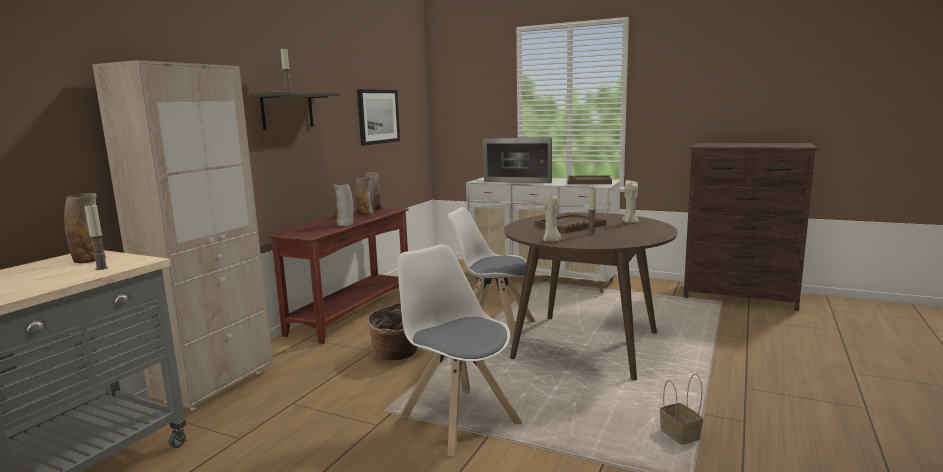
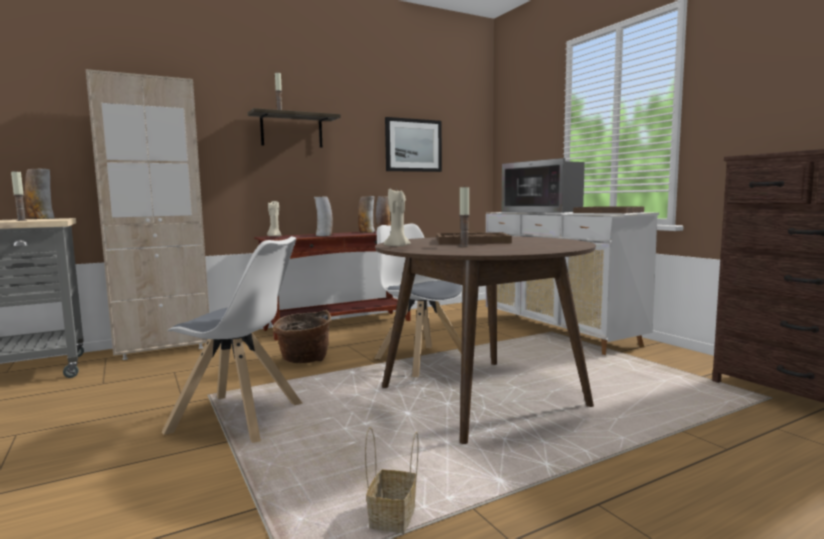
camera: 35 degrees right, 5 degrees down
(457, 418) = (240, 418): chair -> chair turned 105 degrees clockwise
(629, 222) = (548, 243): beige candle -> beige candle (274, 236)

